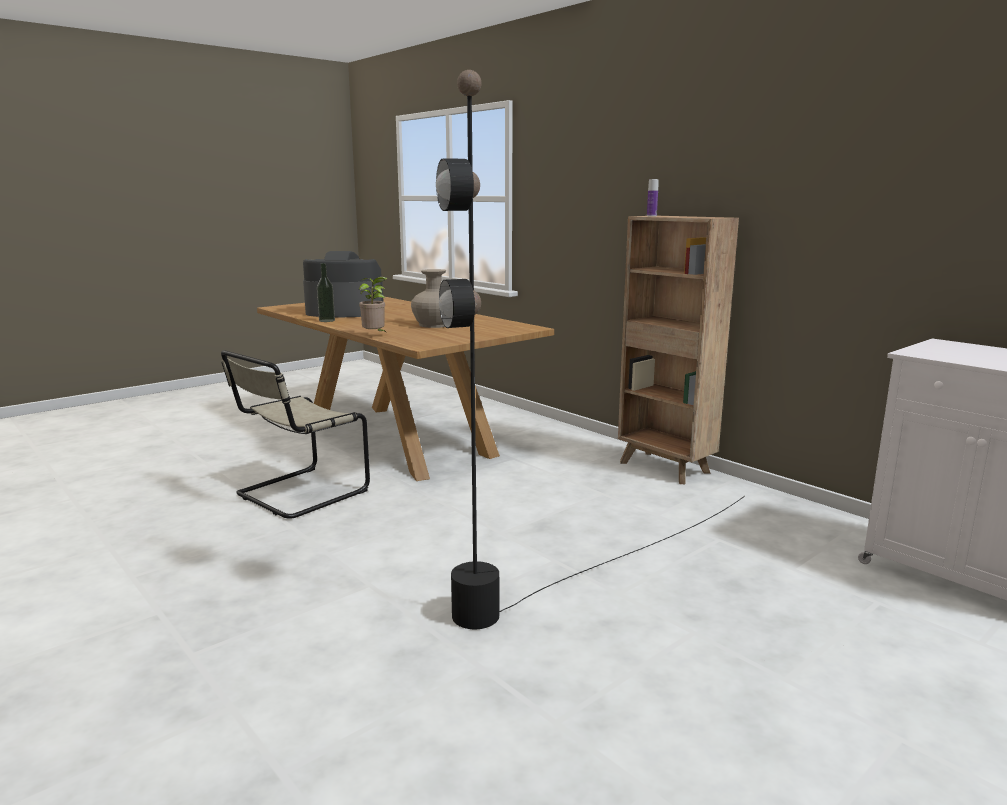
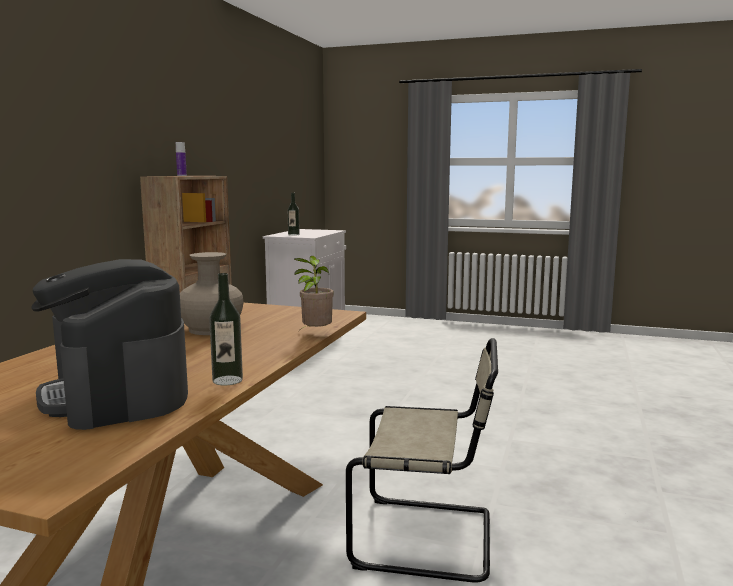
camera: 120 degrees left, 5 degrees down
(573, 575) = (413, 395): black floor lamp -> none
(954, 349) = (293, 235): none -> bottle

